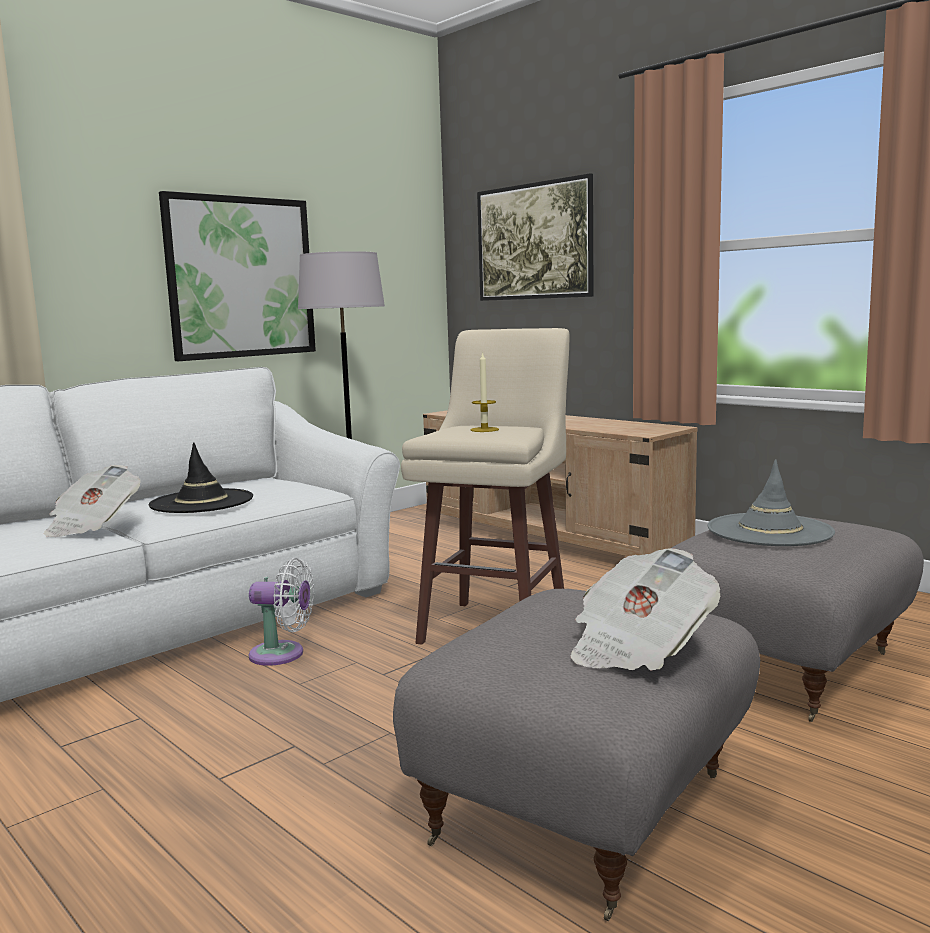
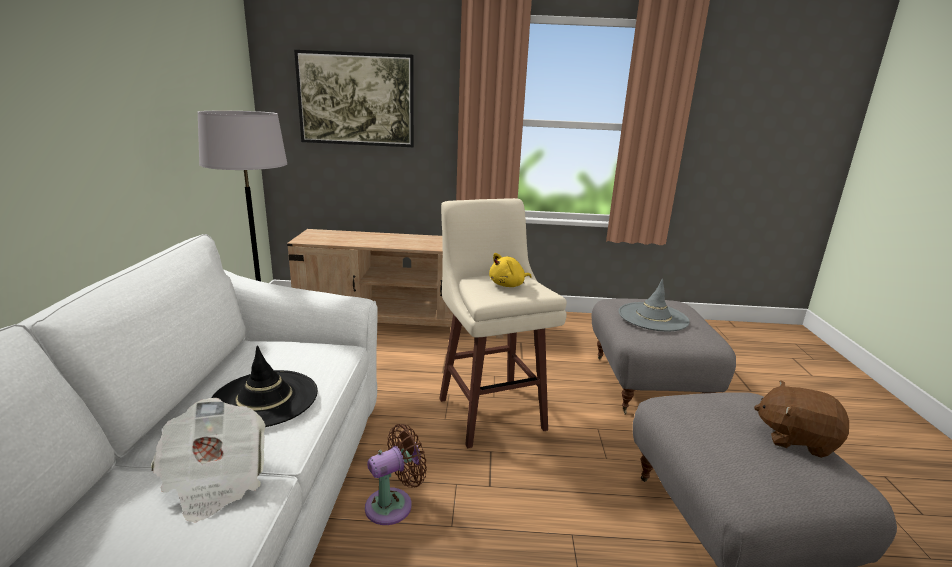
camera: 45 degrees left, 10 degrees up
(241, 277) = (123, 133): picture -> none
(282, 654) = (393, 504): white fan -> brown fan
(484, 430) = (508, 285): candle -> yellow plush toy
(638, 648) = (795, 438): newspaper -> brown plush toy

